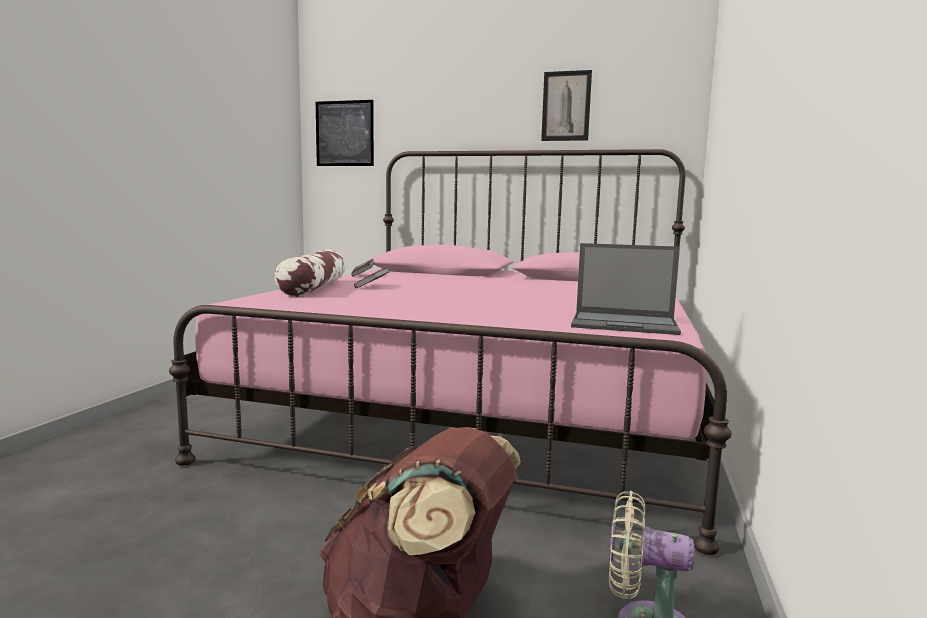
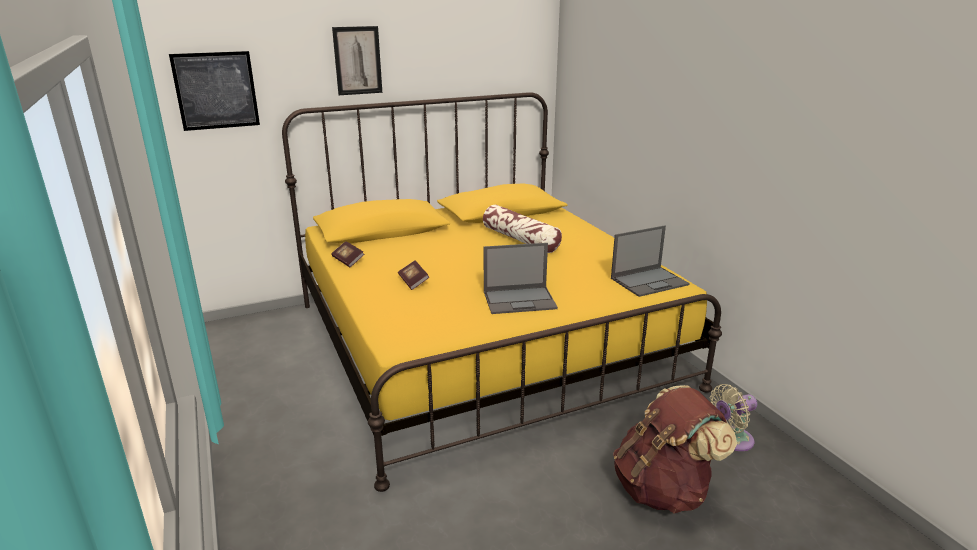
camera: 40 degrees left, 15 degrees up
(313, 288) = (383, 302): pillow -> pillow (520, 239)
(426, 305) = (520, 300): none -> laptop
(481, 409) = (483, 343): pink bed -> yellow bed
(566, 106) = (452, 55): picture -> picture (357, 60)

